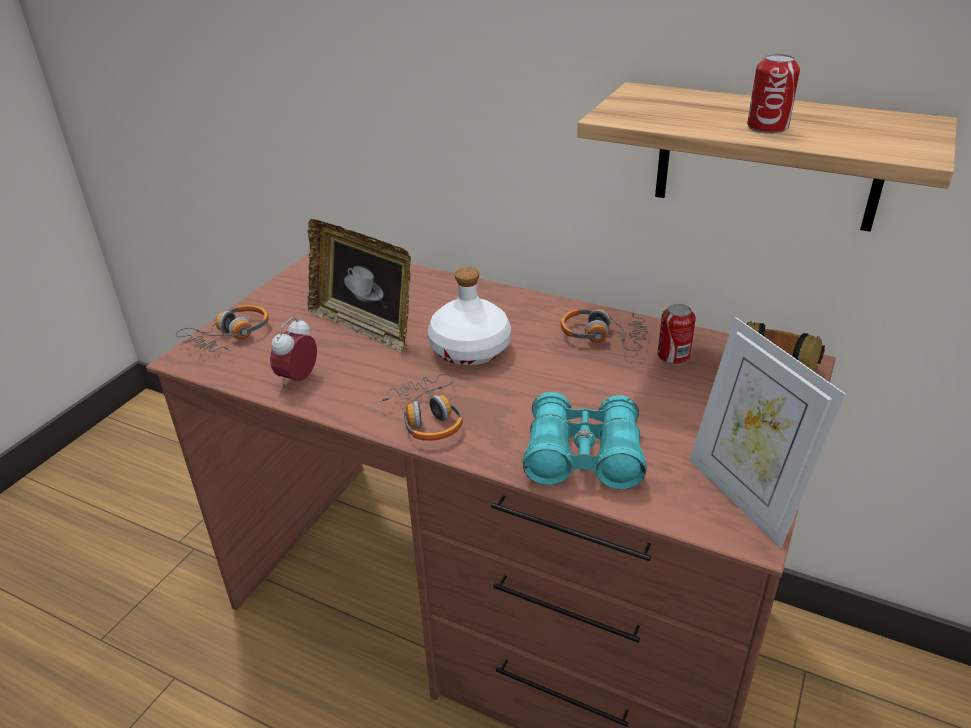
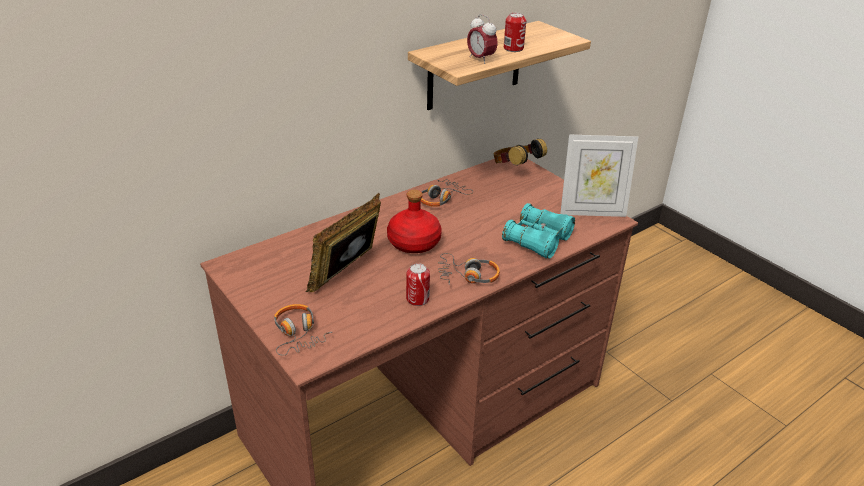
camera: 65 degrees left, 0 degrees up
(298, 379) = (385, 314): alarm clock -> alarm clock (480, 59)
(364, 327) = (348, 273): picture frame -> picture frame turned 150 degrees clockwise
(469, 350) = (414, 243): white bottle -> red bottle
(673, 355) = (478, 187): can -> can (417, 299)

